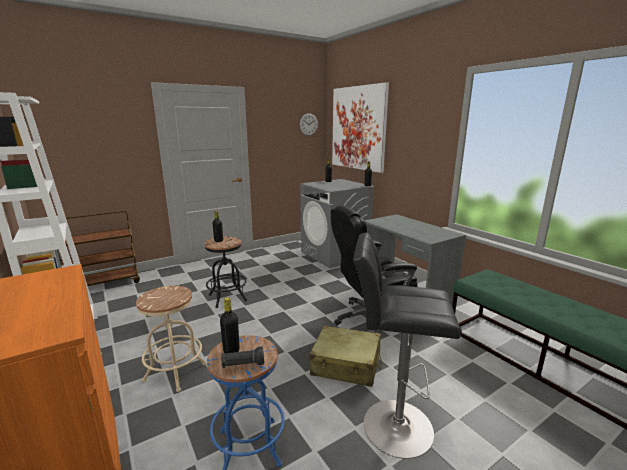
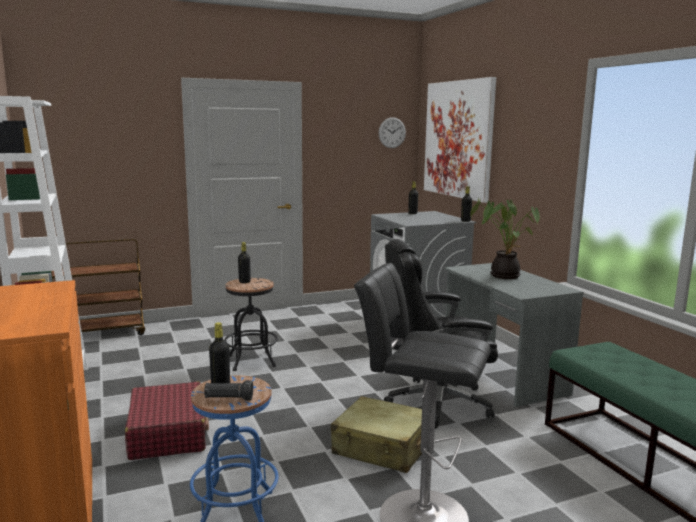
camera: 10 degrees right, 5 degrees down
(175, 372) = (168, 433): beige stool -> red suitcase
(406, 225) = (504, 275): none -> potted plant

